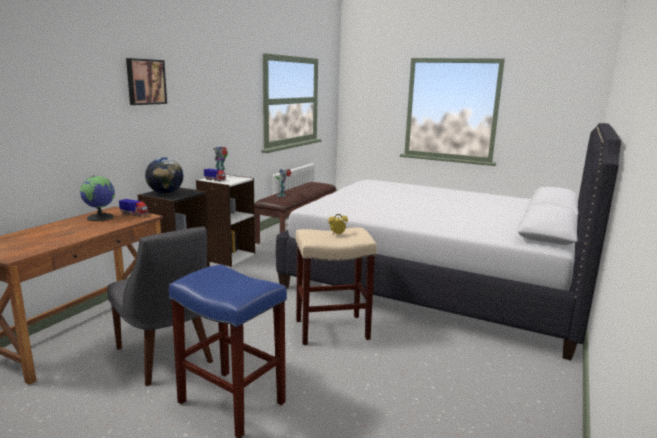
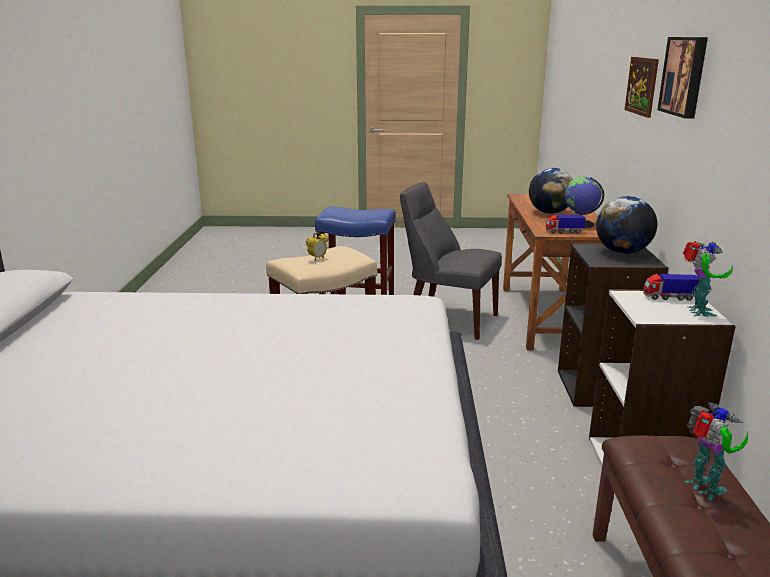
camera: 155 degrees right, 5 degrees up
(77, 230) = (550, 212): none -> globe
(83, 93) = (642, 86): none -> picture

